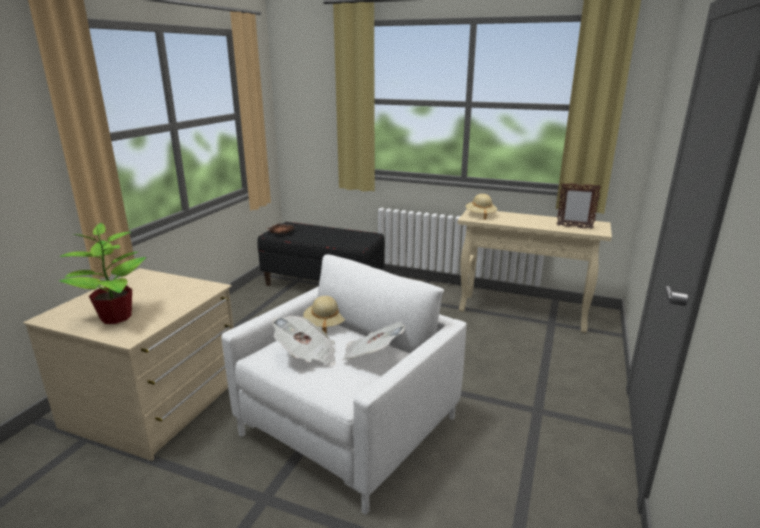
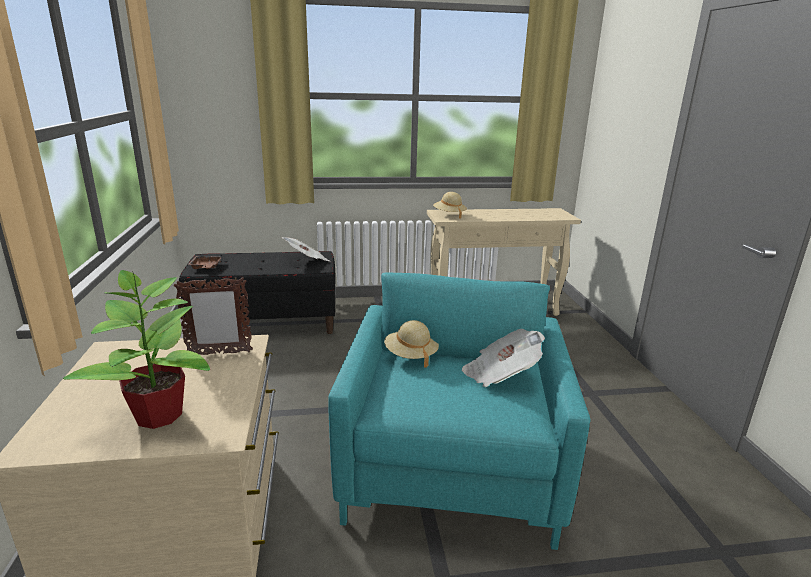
camera: 30 degrees left, 0 degrees up
(307, 355) = (437, 393): newspaper -> newspaper (307, 261)
(350, 427) = (452, 467): white armchair -> turquoise armchair
(574, 227) = (542, 215): picture frame -> picture frame (219, 353)

